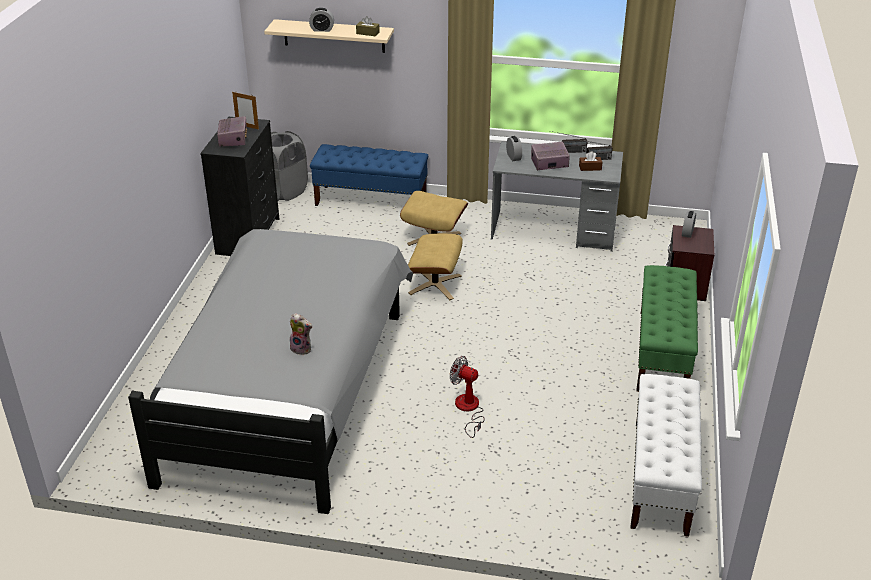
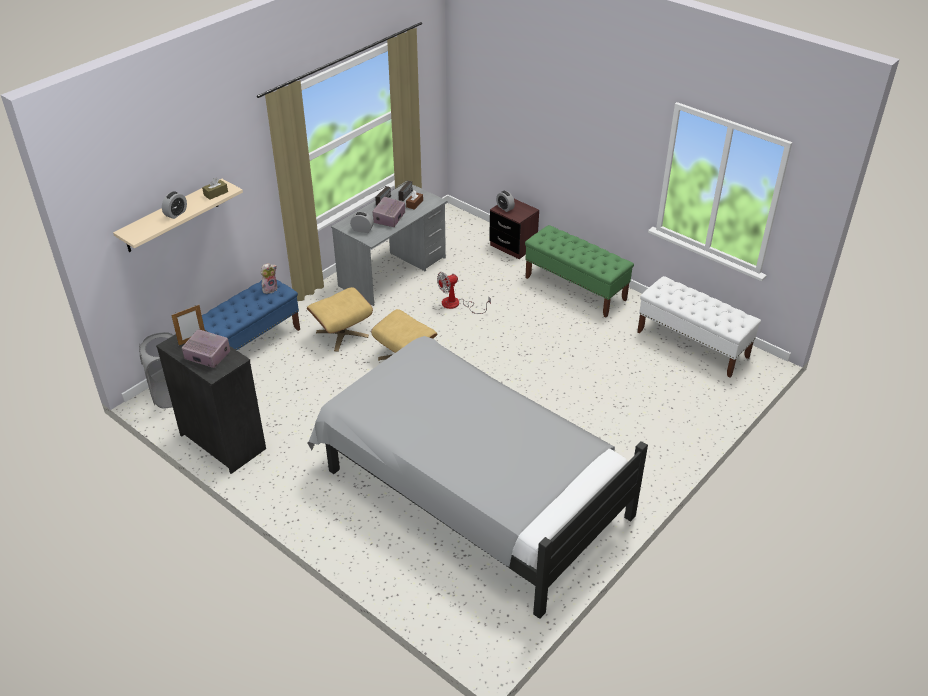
camera: 60 degrees left, 5 degrees up
(302, 348) = (531, 431): plush toy -> plush toy (270, 289)
(468, 409) = (569, 401): fan -> fan (457, 305)

